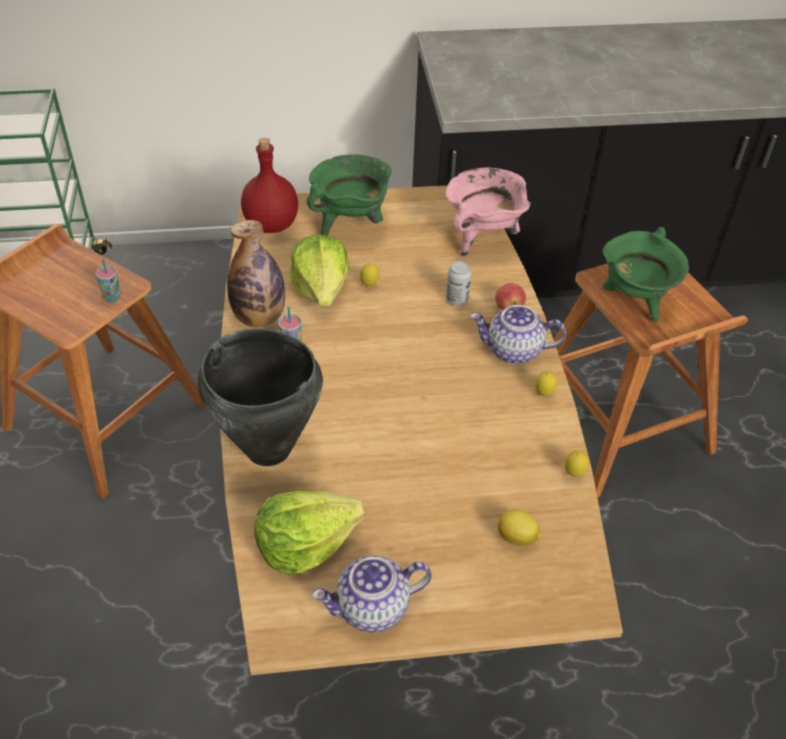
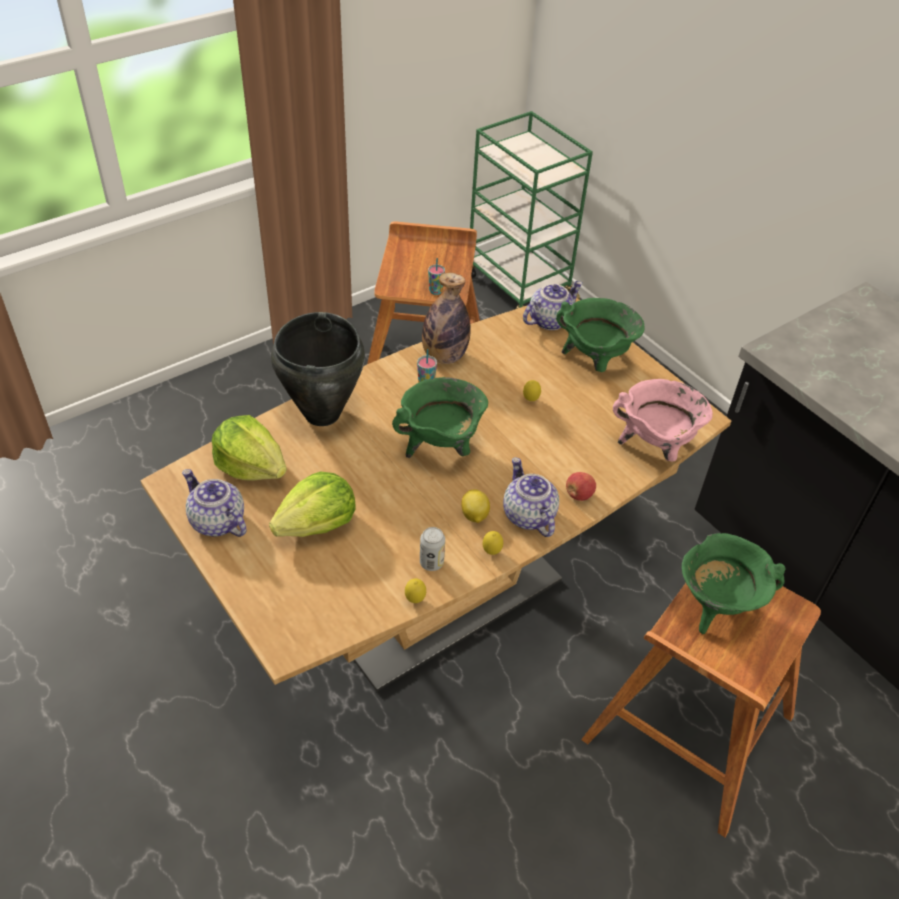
camera: 60 degrees right, 0 degrees up
(271, 225) = (549, 320): red bottle -> teapot
(321, 288) = (503, 375): lettuce -> lettuce (317, 524)
(387, 373) = (441, 447): none -> green cooking pot
(457, 299) = (560, 458): can -> can (431, 562)
(517, 538) = (326, 583): lemon -> lemon (474, 515)

